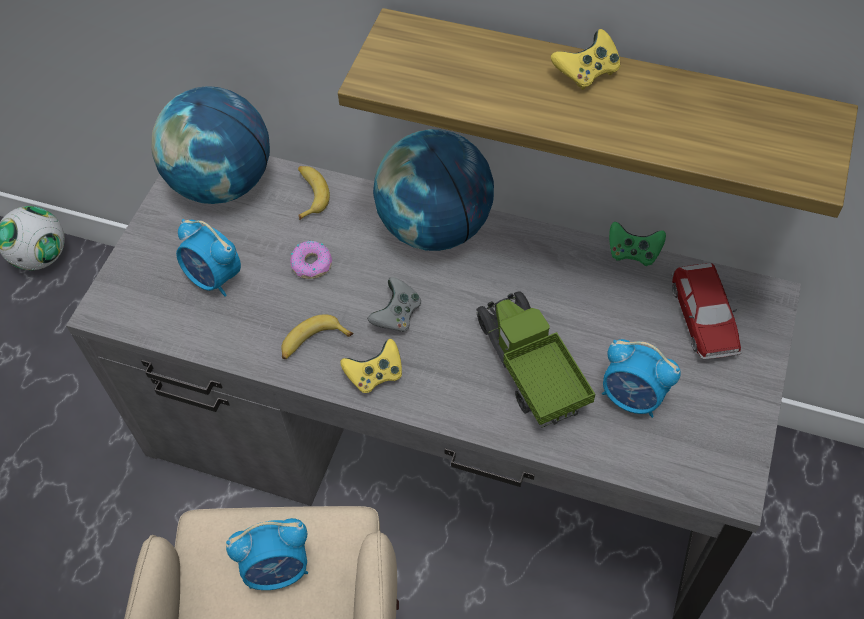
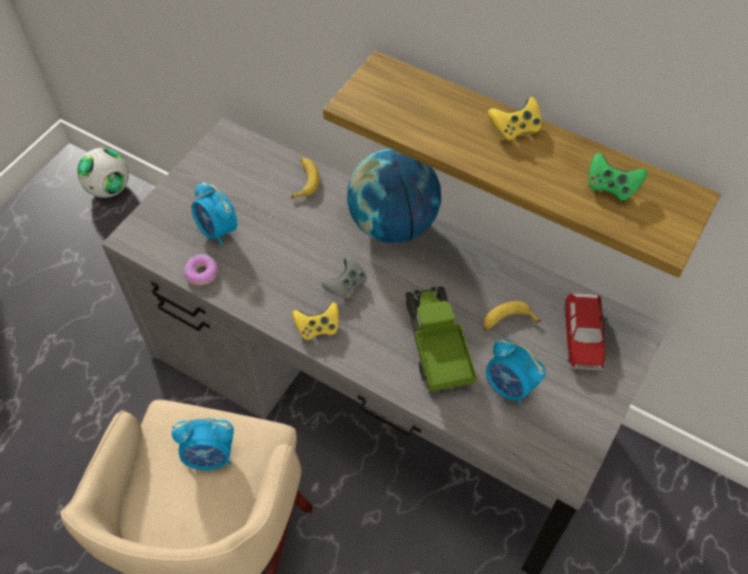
camera: 10 degrees right, 0 degrees up
(223, 183) = (242, 159): globe -> none
(312, 264) = (292, 234): donut -> donut (202, 273)
(313, 342) = (277, 293): banana -> banana (507, 321)
(633, 253) = (541, 274): green game controller -> green game controller (610, 187)

